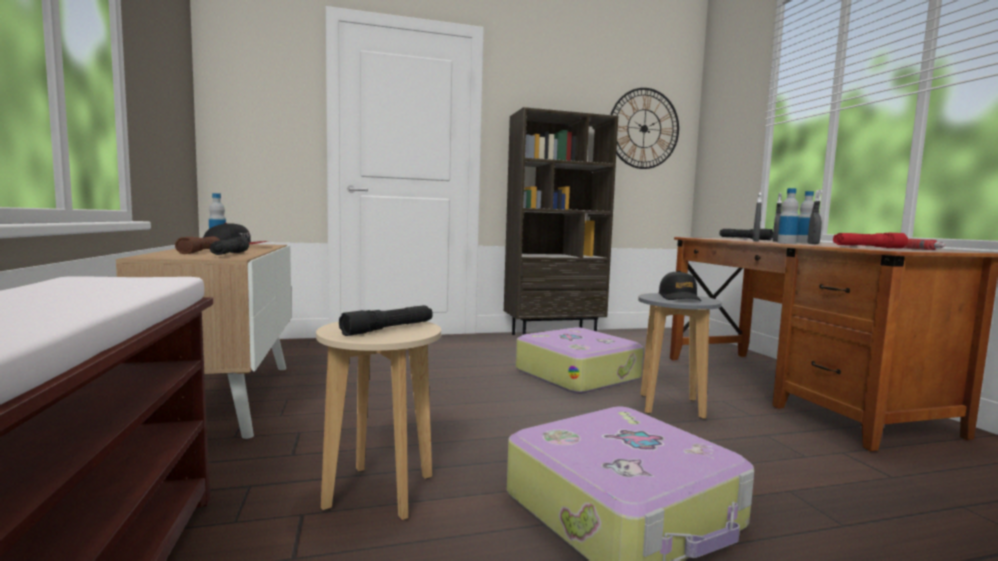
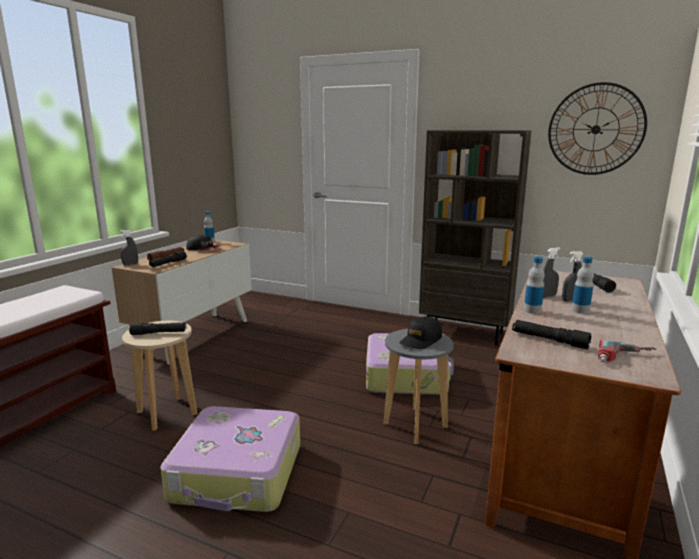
camera: 40 degrees right, 10 degrees up
(813, 244) = (553, 318): grey spray bottle -> grey spray bottle (130, 264)
(868, 247) = (549, 340): red flashlight -> black flashlight

